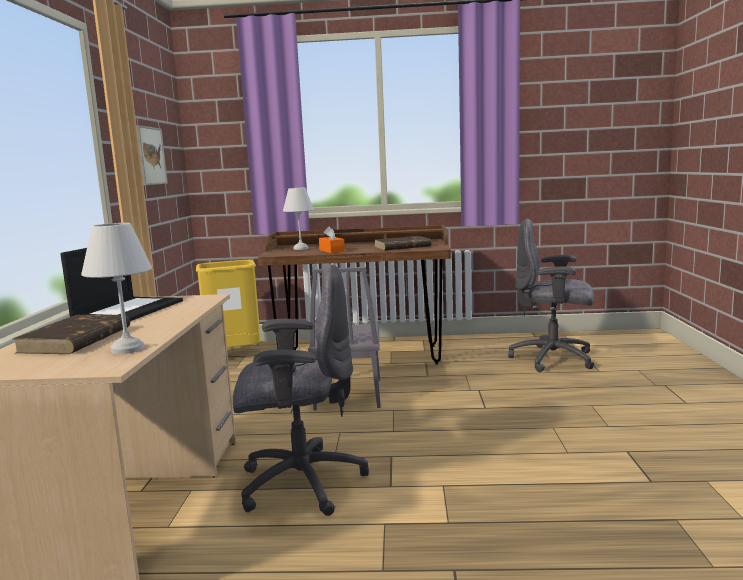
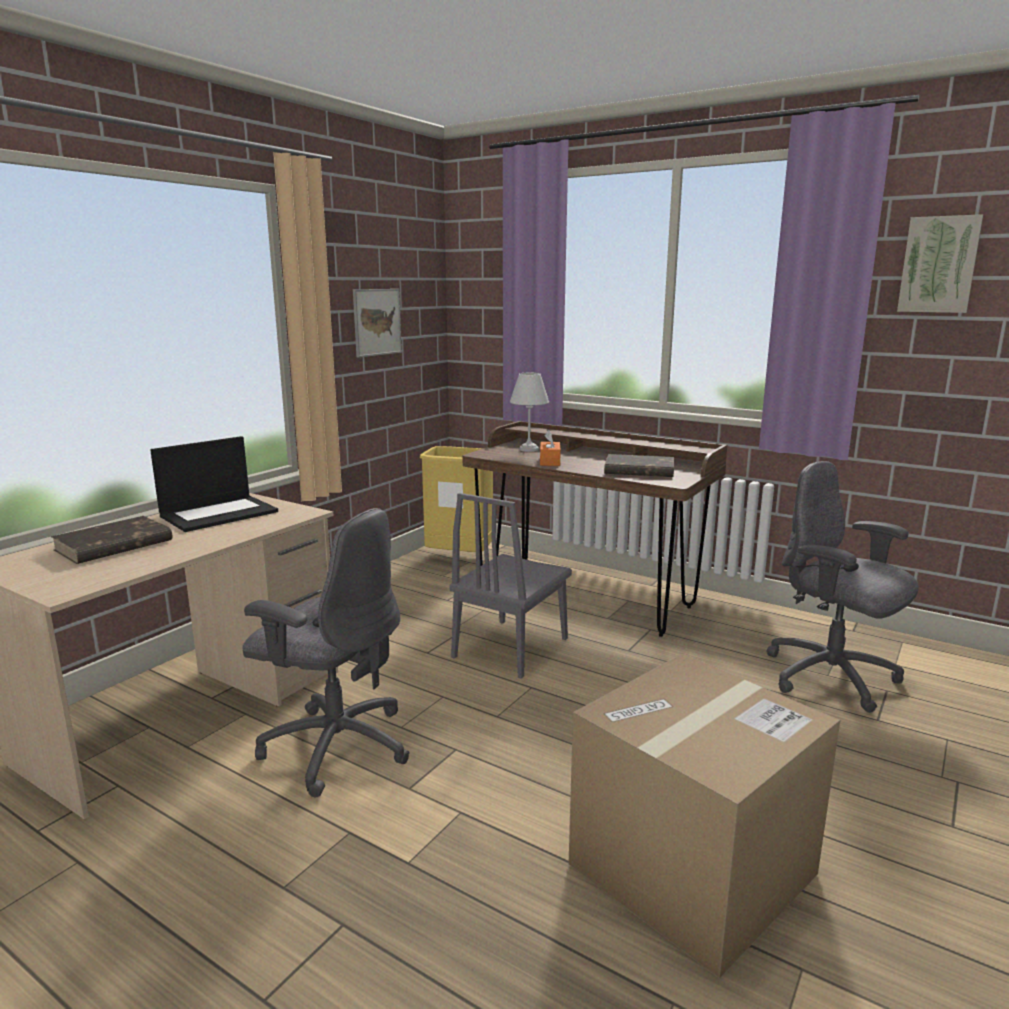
camera: 30 degrees right, 5 degrees up
(129, 349) = (118, 571): white table lamp -> none
(550, 98) = (939, 265): none -> picture
(605, 461) = (692, 869): none -> cardboard box

